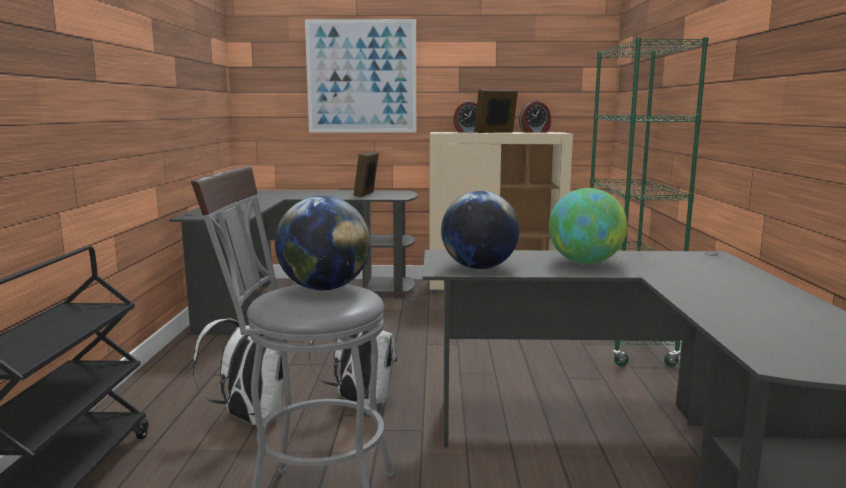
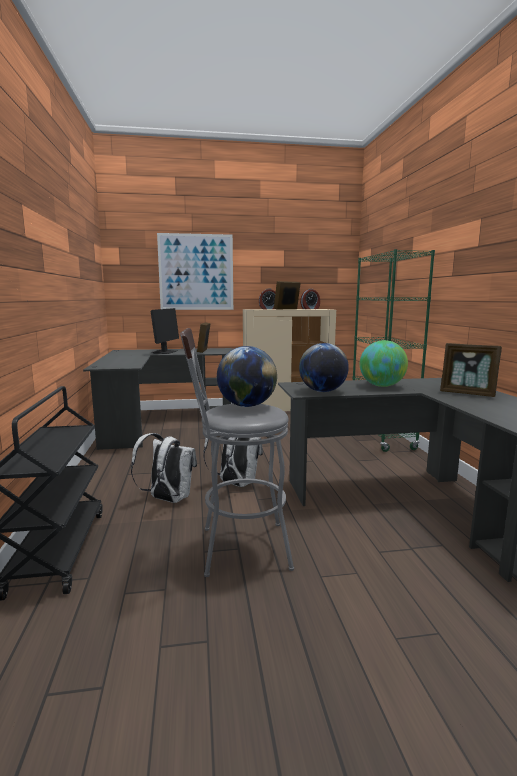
camera: 10 degrees left, 0 degrees up
(308, 195) = (165, 352): none -> monitor
(722, 283) = (467, 394): none -> picture frame

